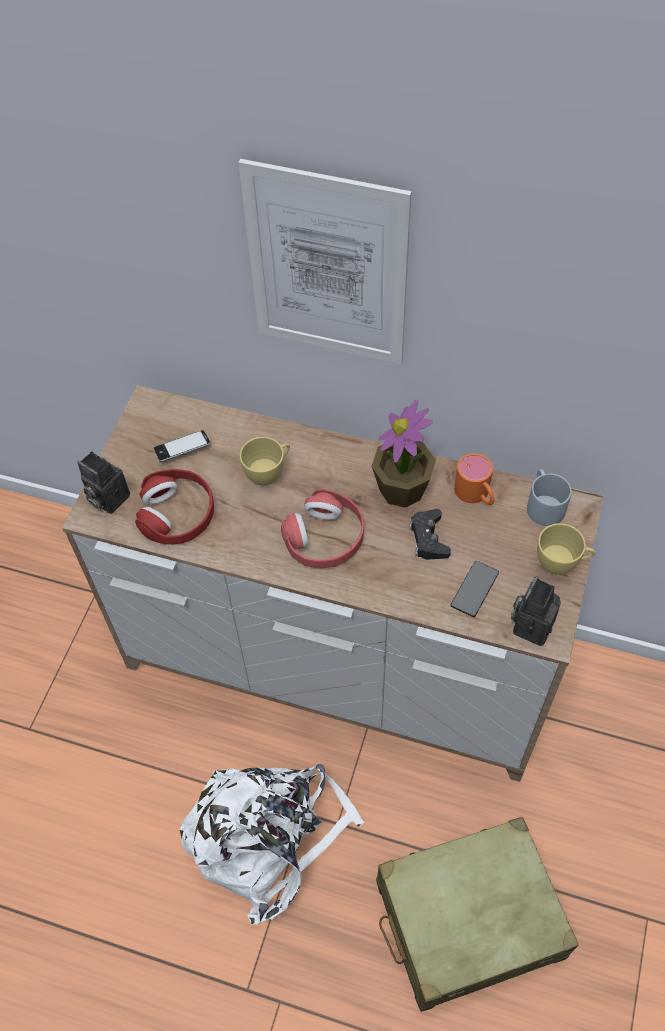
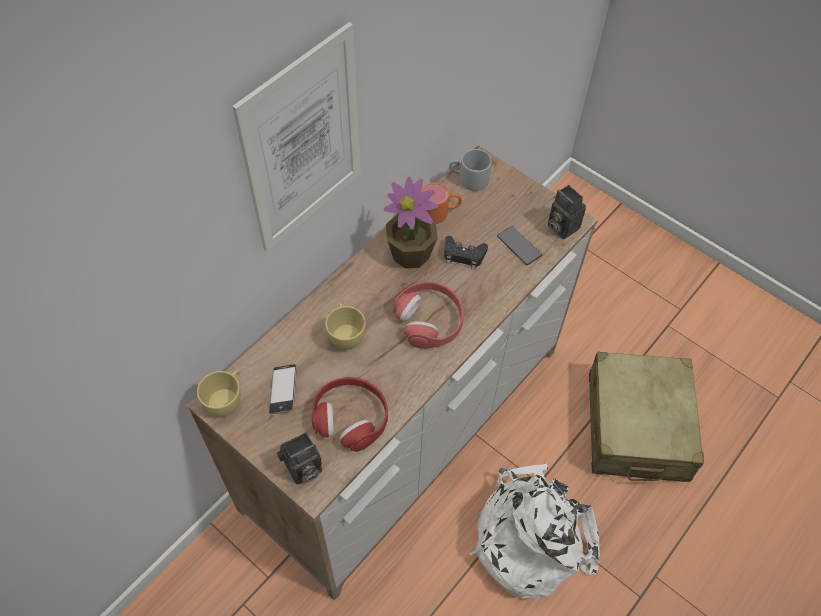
camera: 70 degrees left, 0 degrees up
(561, 563) = (521, 190): yellow cup -> yellow cup (227, 401)

